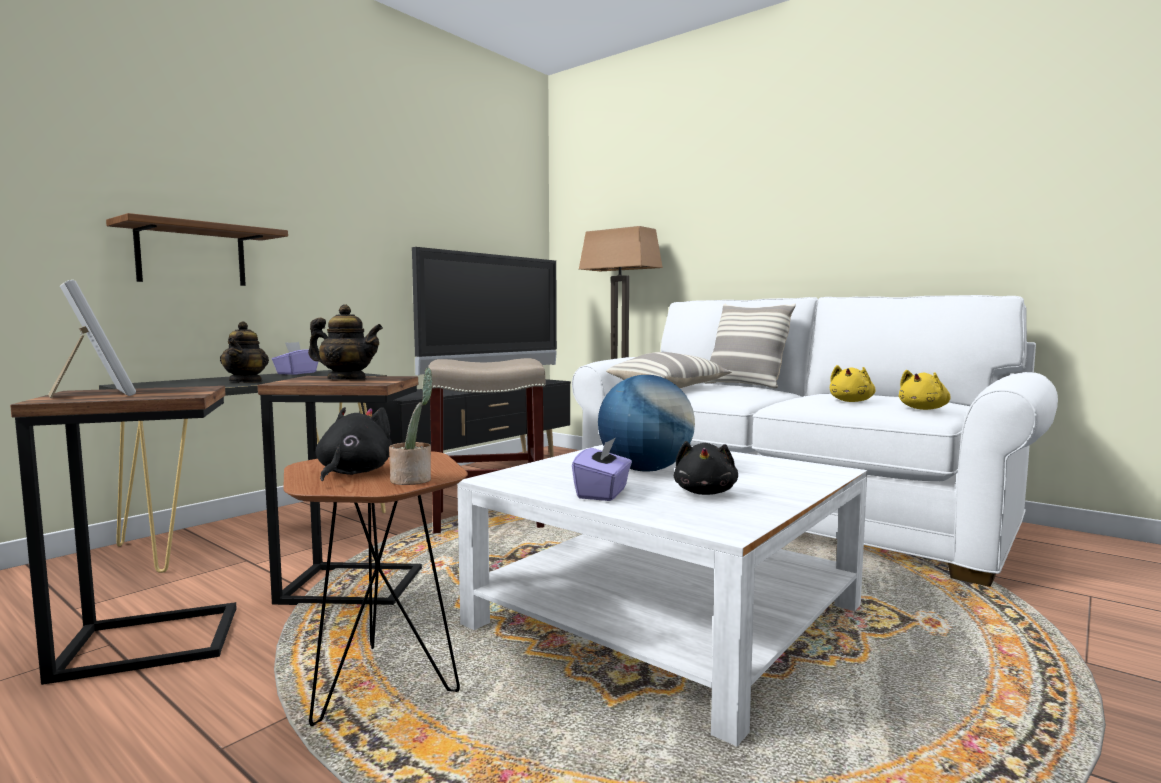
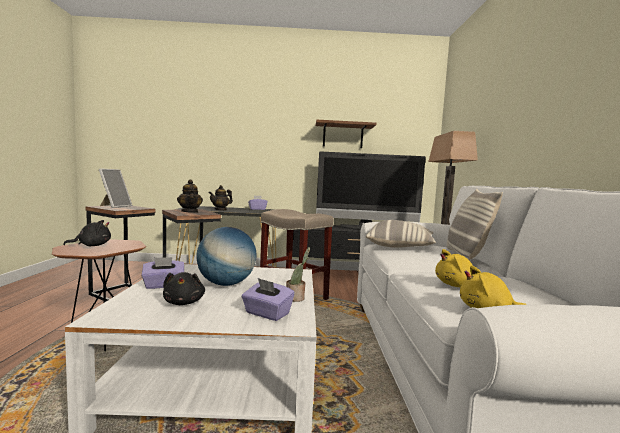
camera: 50 degrees right, 0 degrees up
(192, 255) = (225, 158): shelf -> shelf (343, 136)
(413, 479) = (81, 252): potted plant -> potted plant (296, 298)
(705, 492) = (184, 302): black plush toy -> black plush toy turned 75 degrees counterclockwise
(787, 472) = (267, 314): none -> purple tissue box

